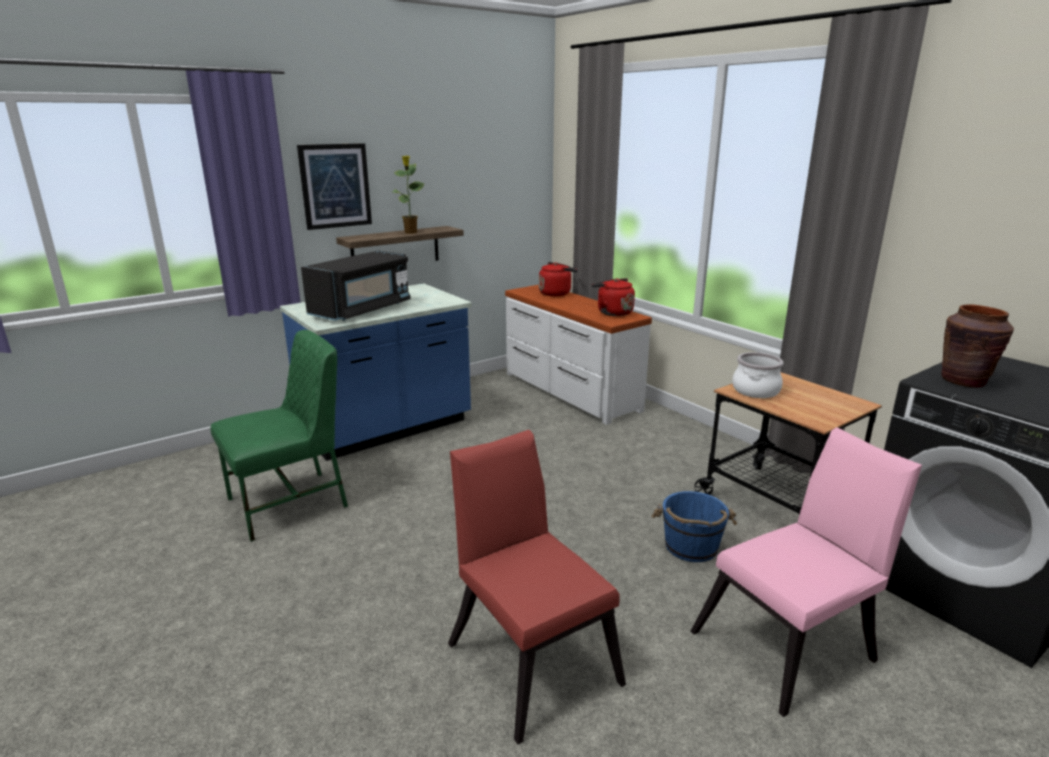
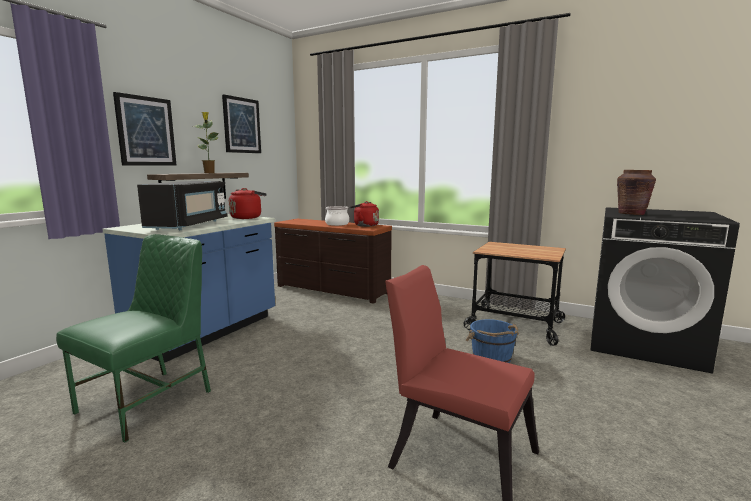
camera: 25 degrees left, 10 degrees down
(465, 161) = (241, 125): none -> picture
(556, 293) = (313, 221): red kettle -> red kettle (247, 217)
(569, 392) = (331, 290): white dresser -> brown dresser
(756, 391) = (496, 249): cooking pot -> cooking pot (337, 224)
(791, 643) = (601, 395): pink chair -> none

